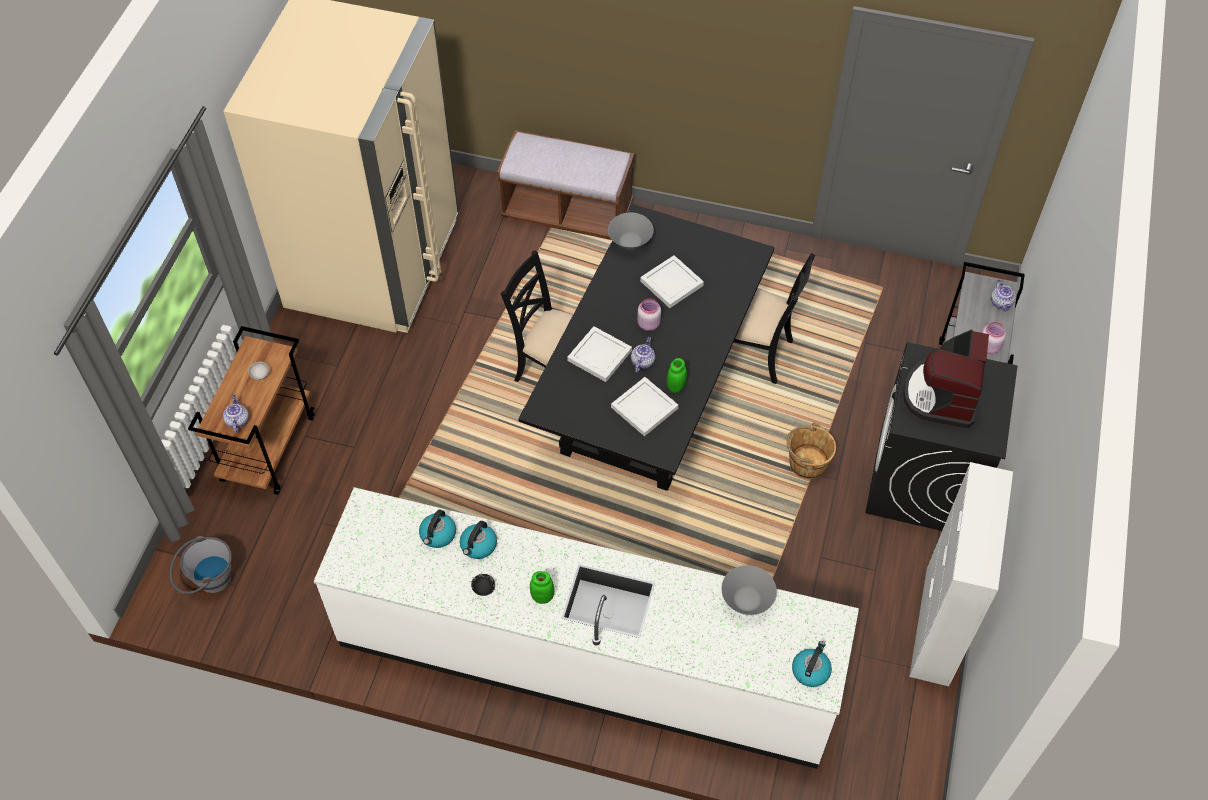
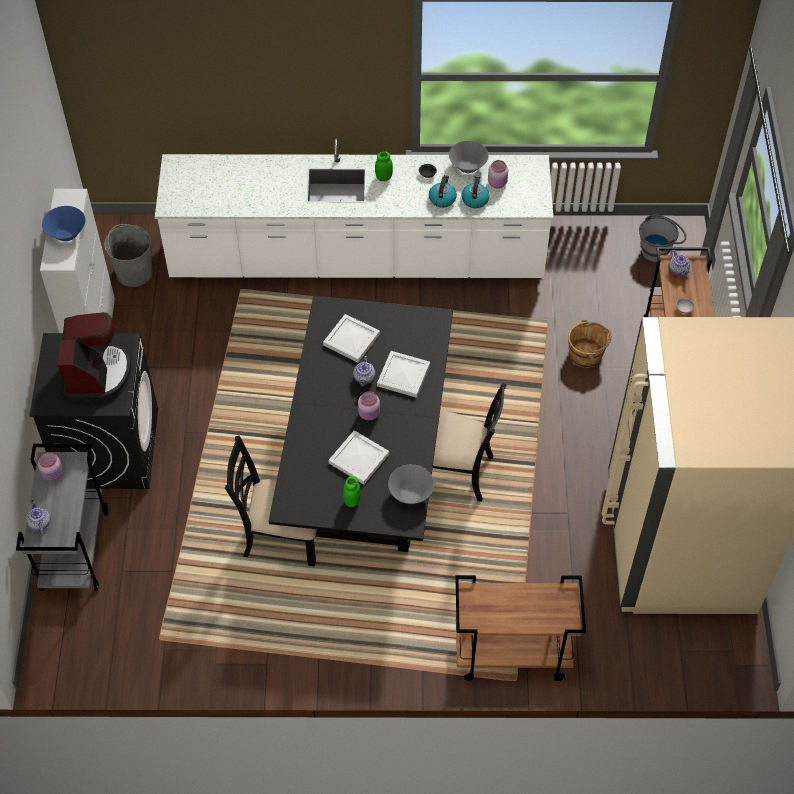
camera: 165 degrees right, 0 degrees up
(399, 552) = (498, 183): none -> pink jar
(567, 212) = (511, 654): brown bench -> brown cart
(676, 387) = (329, 363): green jar -> green jar (352, 501)
(746, 600) = (237, 205): grey bowl -> grey bowl (468, 166)
(807, 463) = (213, 441): brown bucket -> brown bucket (586, 355)
(810, 670) = (184, 173): kettle -> none
(881, 711) = (134, 272): none -> grey bucket
(979, 514) = (66, 234): none -> blue bowl

